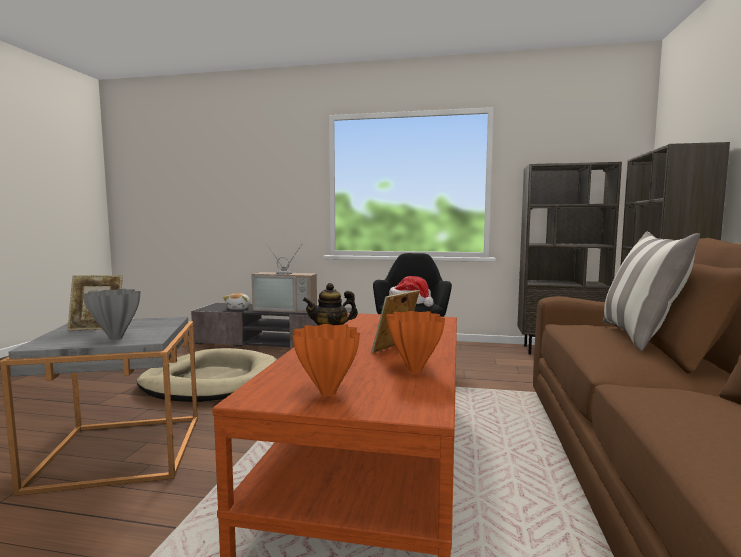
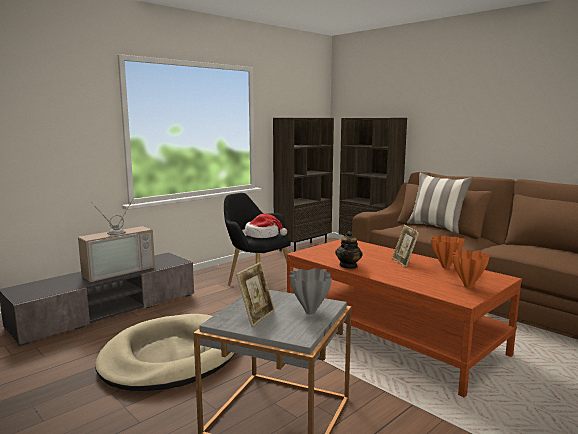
camera: 55 degrees left, 5 degrees up
(239, 309) = (66, 285): plush toy -> none

